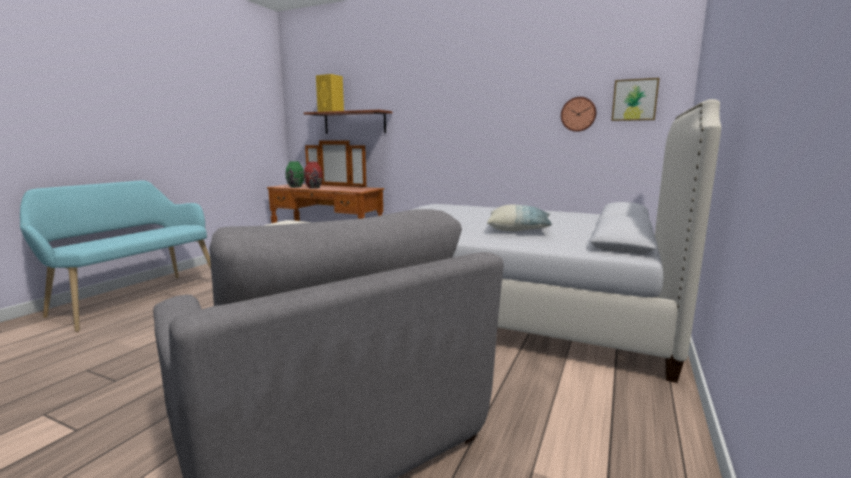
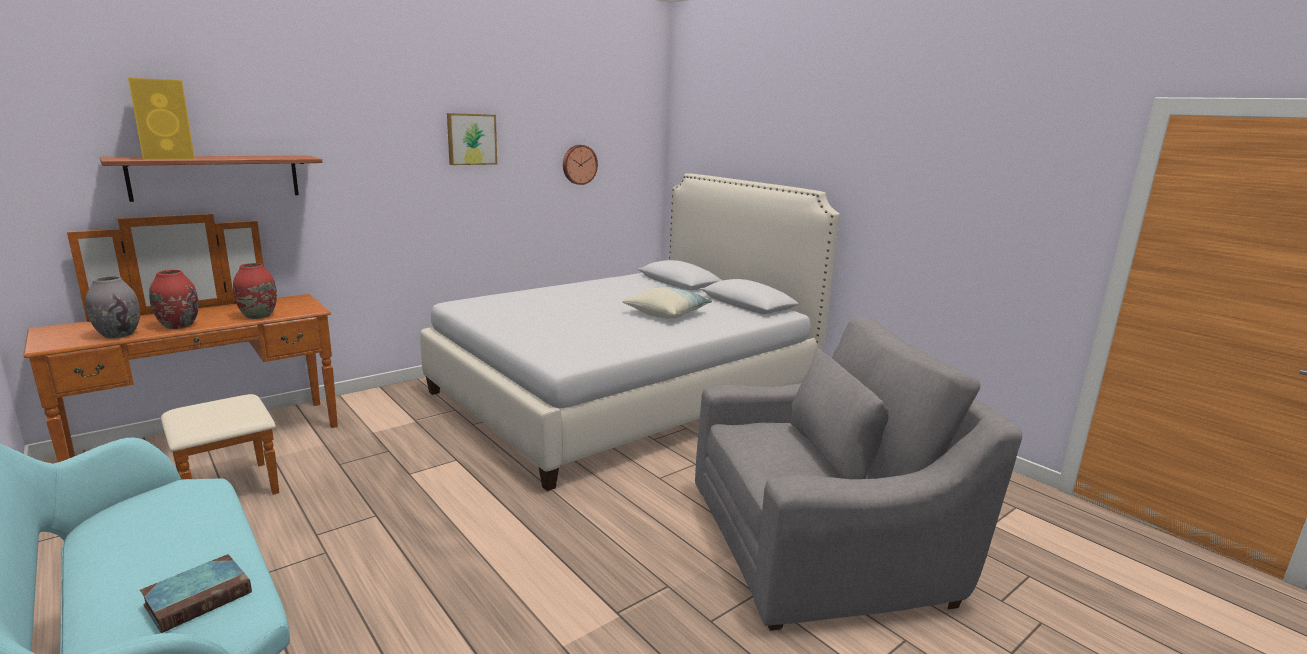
camera: 65 degrees left, 5 degrees up
(100, 242) = (200, 597): none -> book
(296, 187) = (119, 334): green vase -> grey vase
(339, 189) = (258, 316): none -> red vase
(634, 100) = (625, 150): picture -> picture (471, 139)

